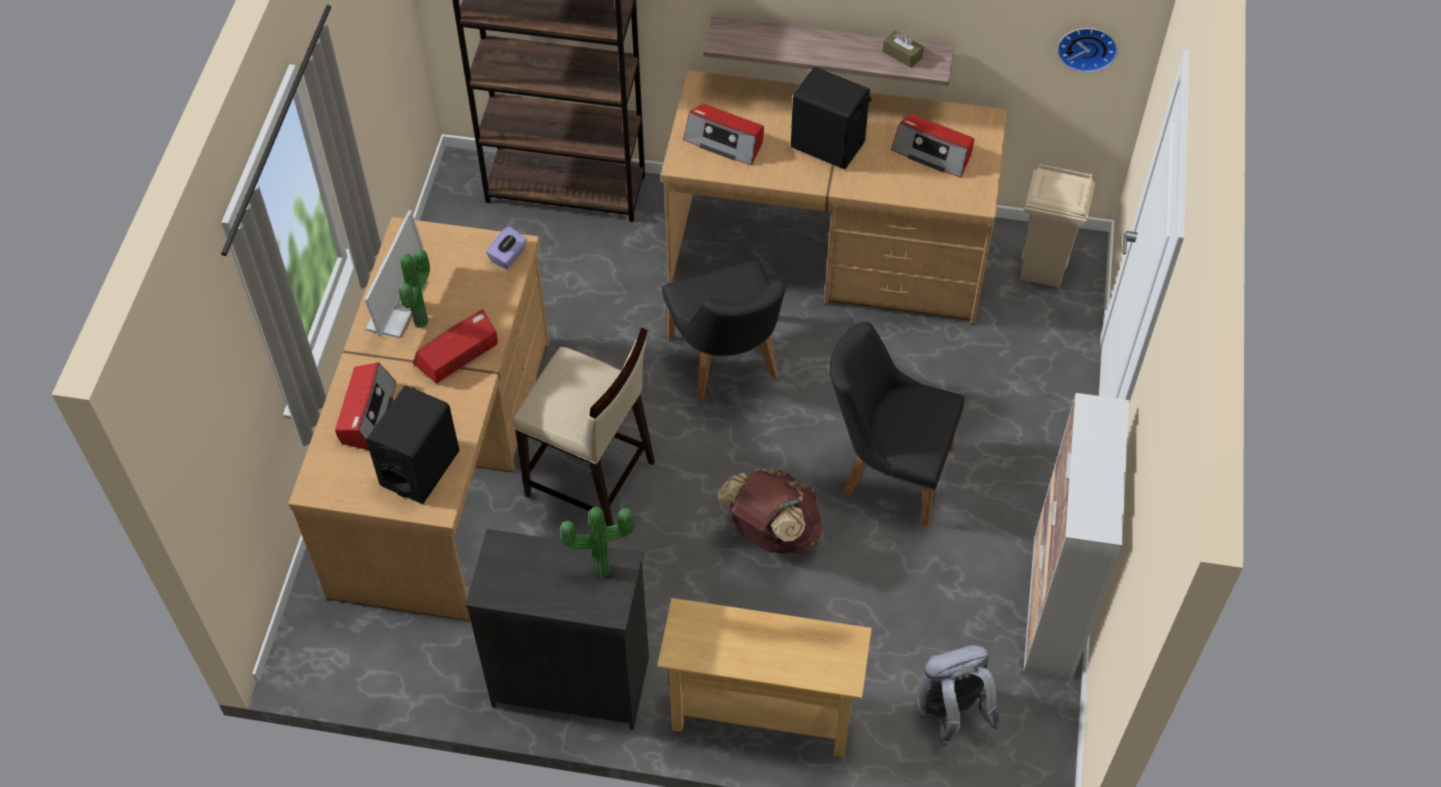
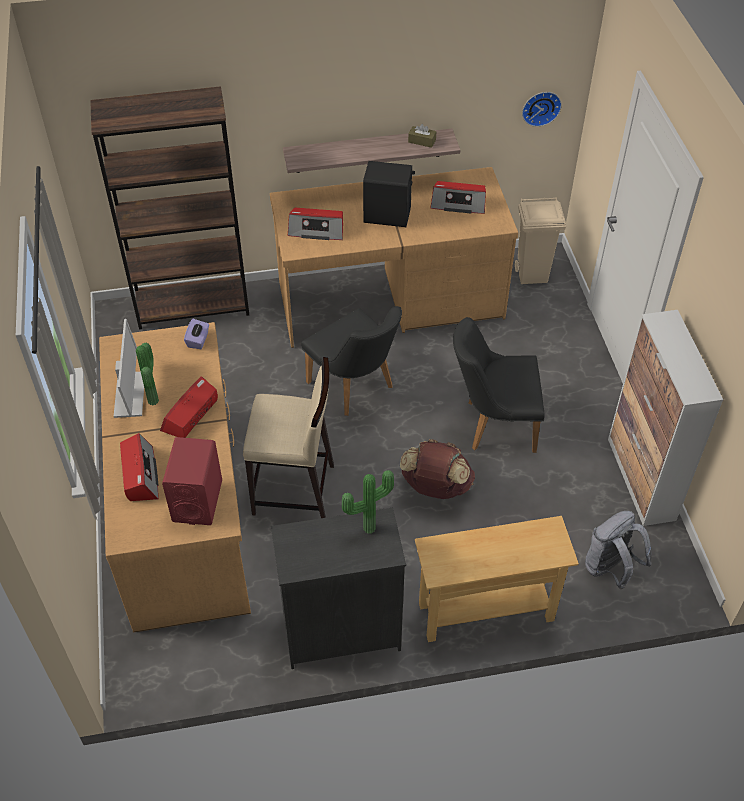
camera: 20 degrees left, 5 degrees down
(420, 468) = (197, 500): black speaker -> red speaker

